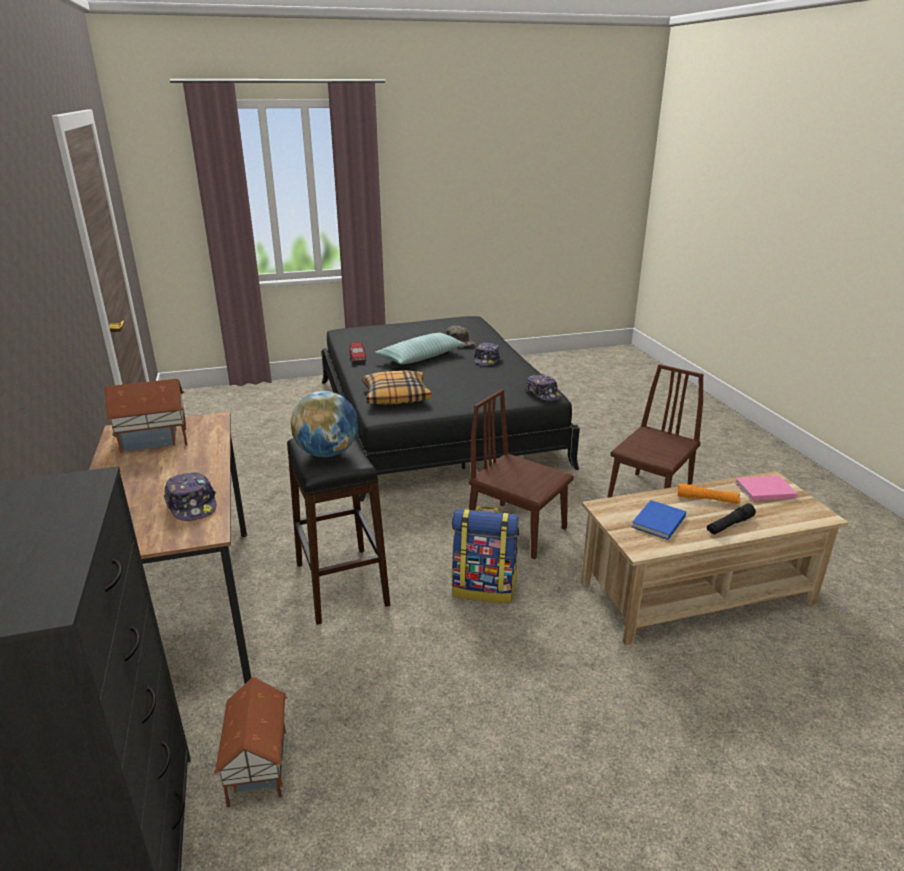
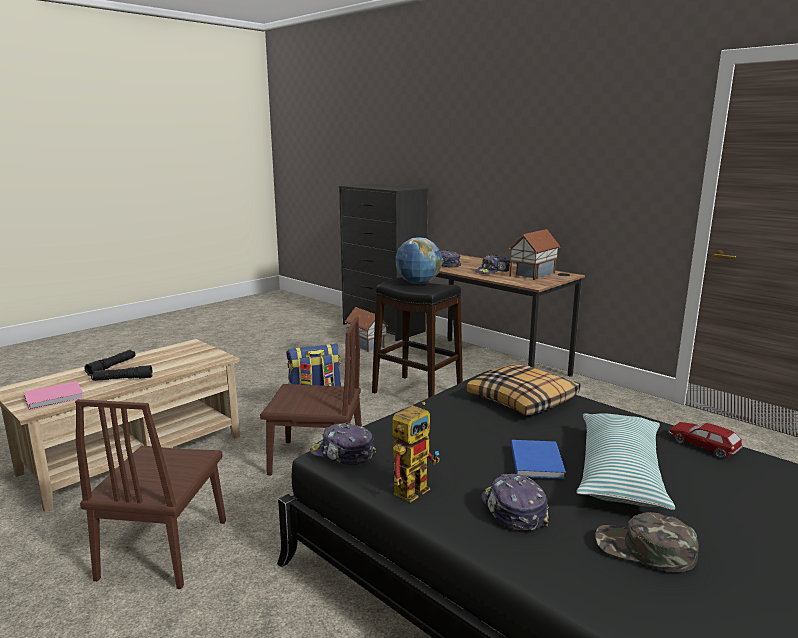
camera: 150 degrees right, 10 degrees down
(175, 463) = (493, 272): none -> cap
(519, 374) = (414, 487): none -> toy robot
(657, 522) = (175, 358): blue book -> blue book (537, 461)
(707, 499) = (122, 379): orange flashlight -> black flashlight

